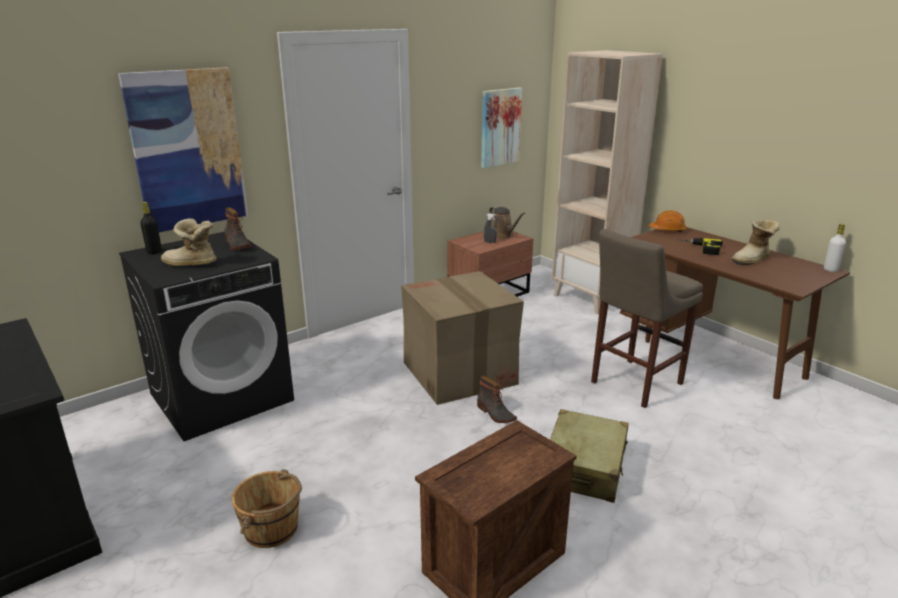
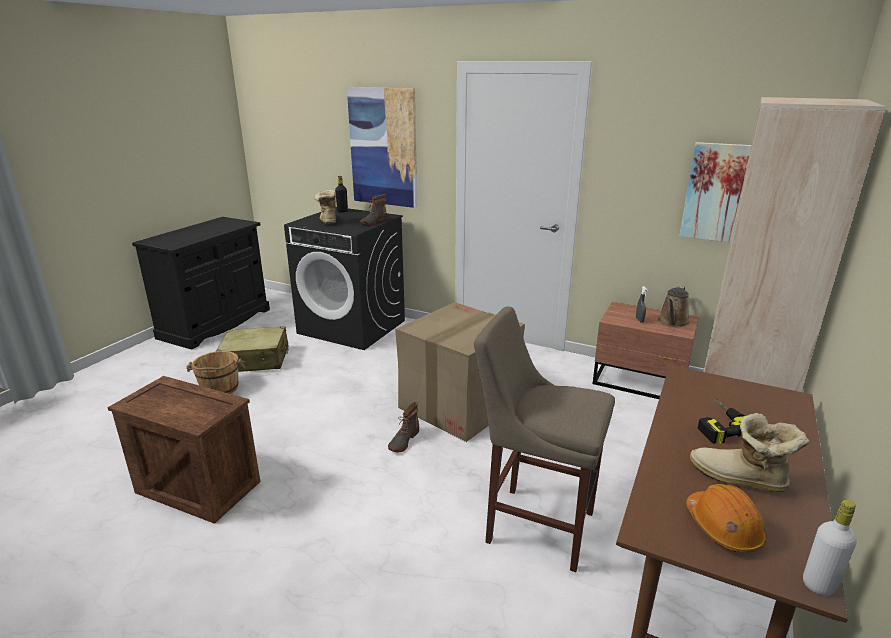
camera: 65 degrees right, 0 degrees up
(584, 467) = (342, 513): beige suitcase -> beige suitcase (255, 360)
(667, 230) = (767, 392): orange hard hat -> orange hard hat (723, 528)

